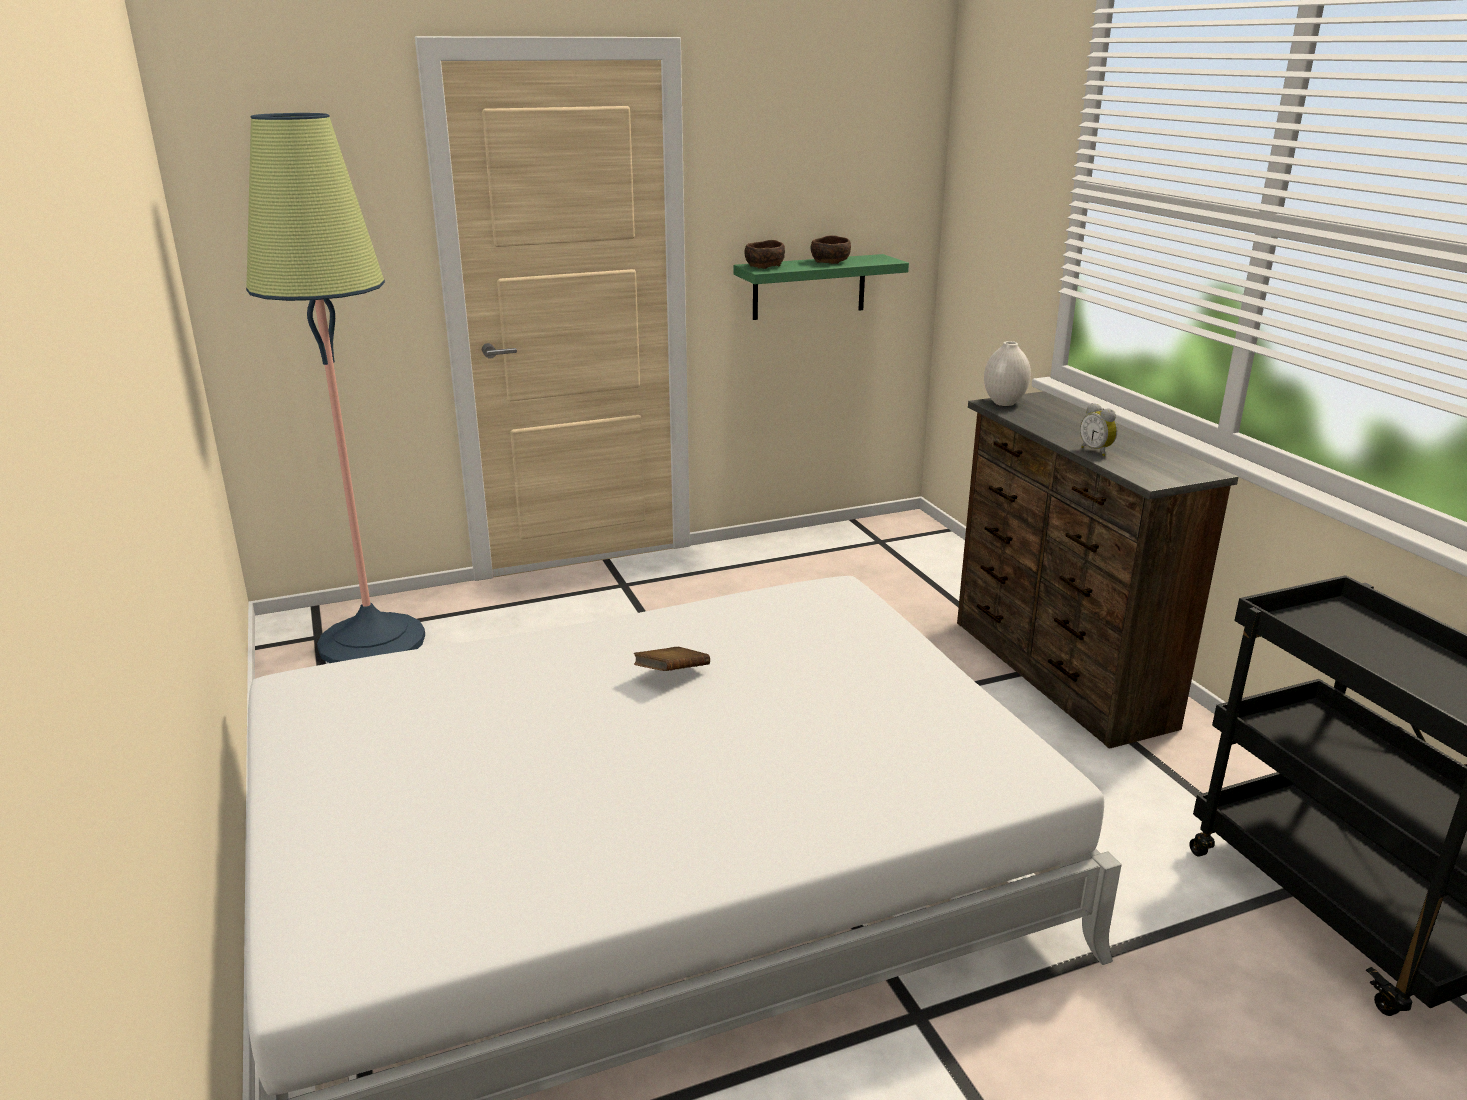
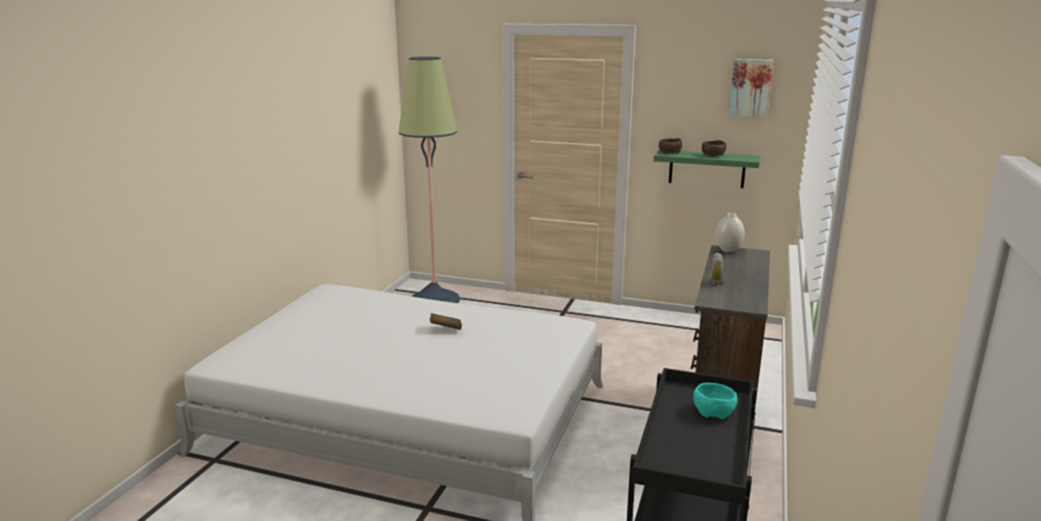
camera: 40 degrees right, 5 degrees down
(866, 143) = (750, 87): none -> picture
(1365, 635) = (713, 411): none -> turquoise bowl

